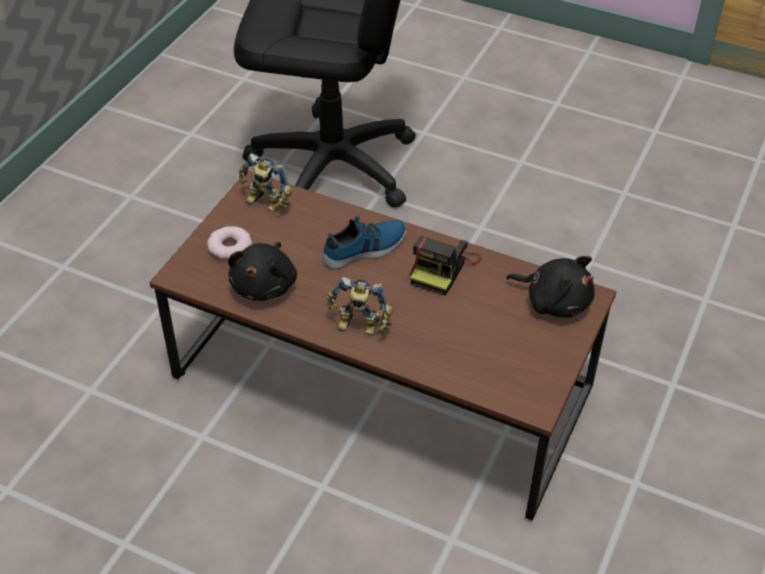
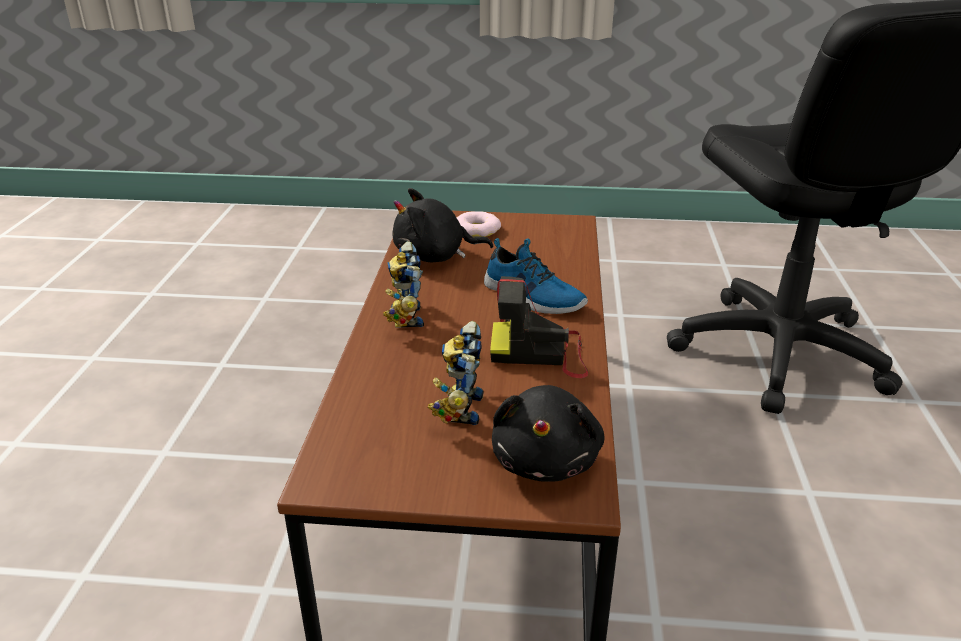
camera: 70 degrees right, 15 degrees down
(264, 204) = (553, 232): toy robot -> toy robot (458, 408)

